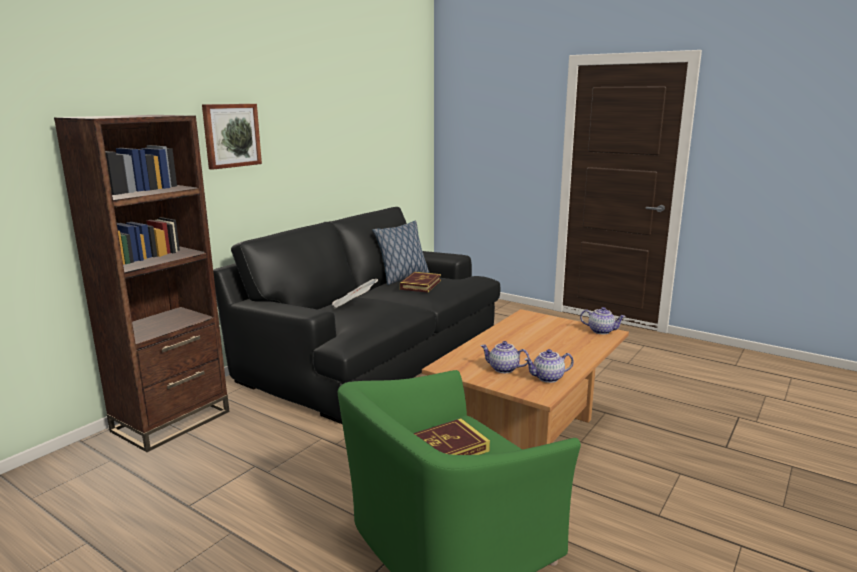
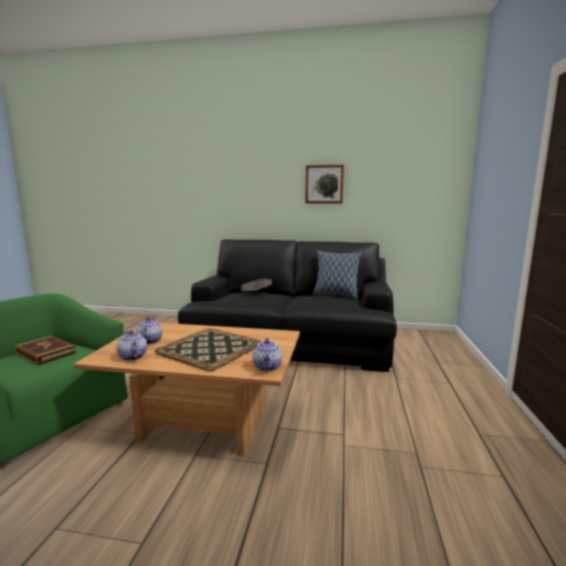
camera: 65 degrees right, 5 degrees down
(171, 421) = (173, 322): brown bookcase -> none
(231, 135) = (243, 179): picture -> picture (324, 184)
(420, 285) = (318, 299): book -> none
(546, 345) = (210, 348): none -> tray

